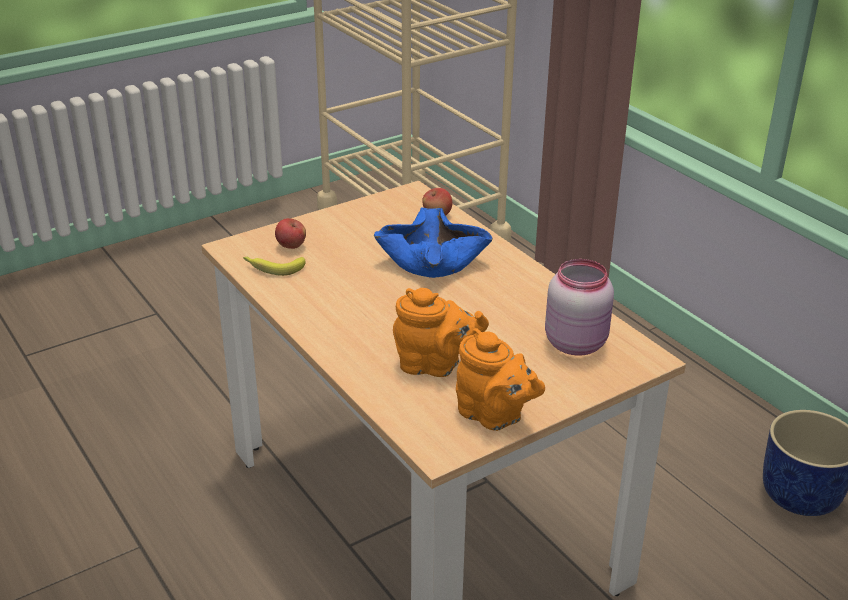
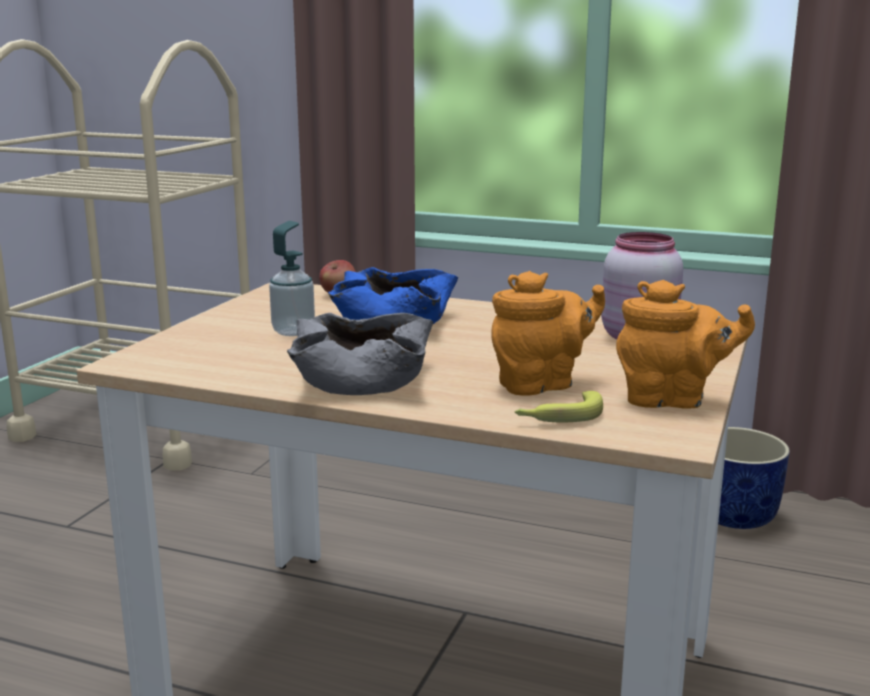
camera: 35 degrees left, 15 degrees down
(273, 267) = (212, 364): banana -> banana (559, 416)
(291, 246) = (207, 346): apple -> none
(336, 315) = (360, 378): none -> grey bowl
(357, 249) = (293, 331): none -> soap dispenser

